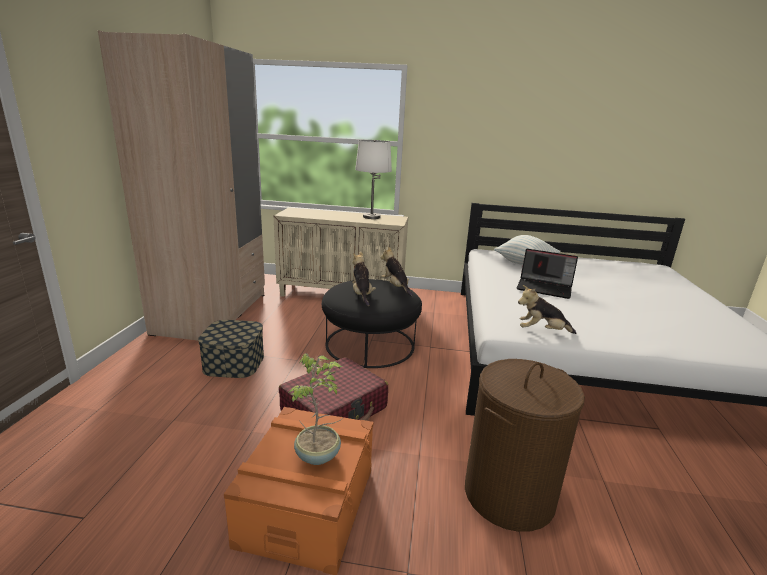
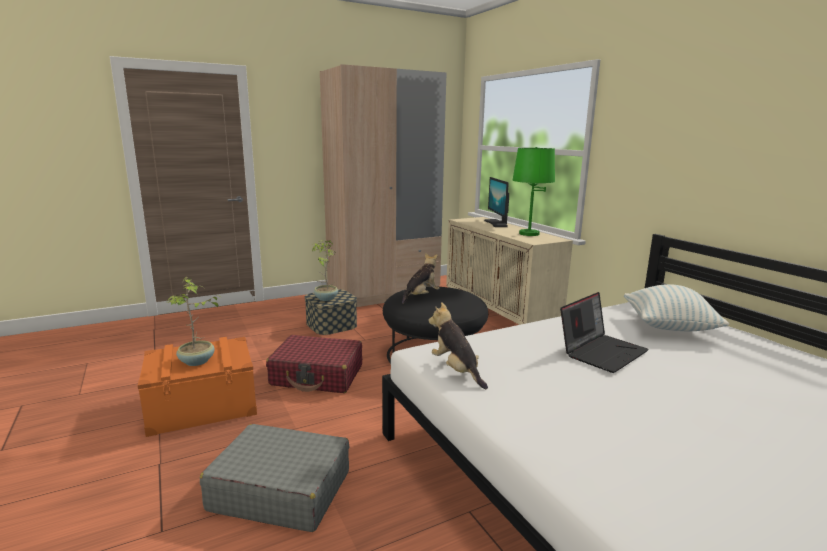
camera: 55 degrees right, 5 degrees down
(232, 335) = (325, 299): none -> potted plant
(322, 212) = (497, 223): none -> monitor
(371, 217) = (529, 234): white table lamp -> green table lamp
(395, 287) = (465, 301): plush toy -> none
(509, 495) = (280, 490): brown laundry basket -> grey suitcase
(545, 288) = (601, 351): laptop -> laptop turned 120 degrees counterclockwise

